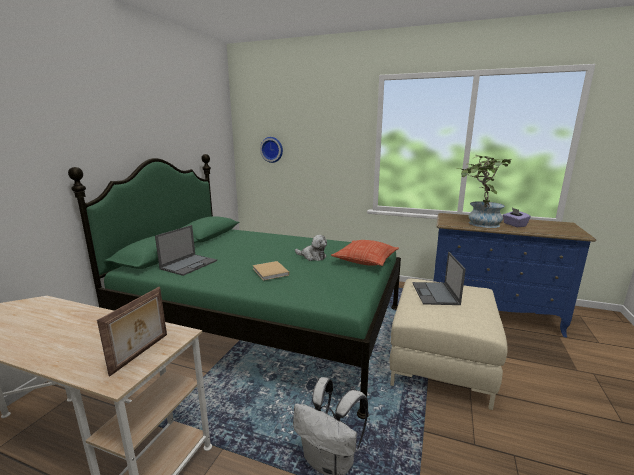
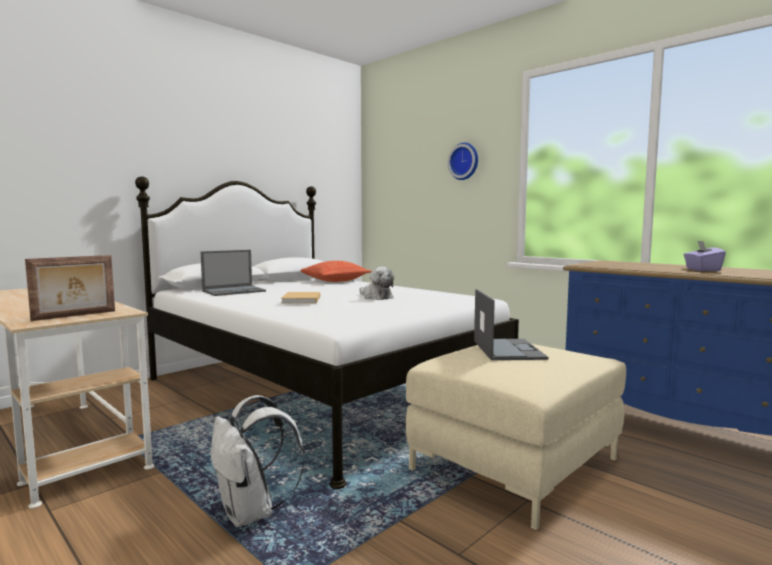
camera: 25 degrees right, 10 degrees down
(266, 326) = (321, 389): green bed -> white bed
(272, 149) = (399, 185): wall clock -> wall clock (464, 161)
(365, 261) = (435, 304): orange pillow -> orange pillow (334, 281)
(435, 294) = (507, 349): laptop -> laptop turned 150 degrees clockwise
(479, 223) = (638, 267): potted plant -> none

